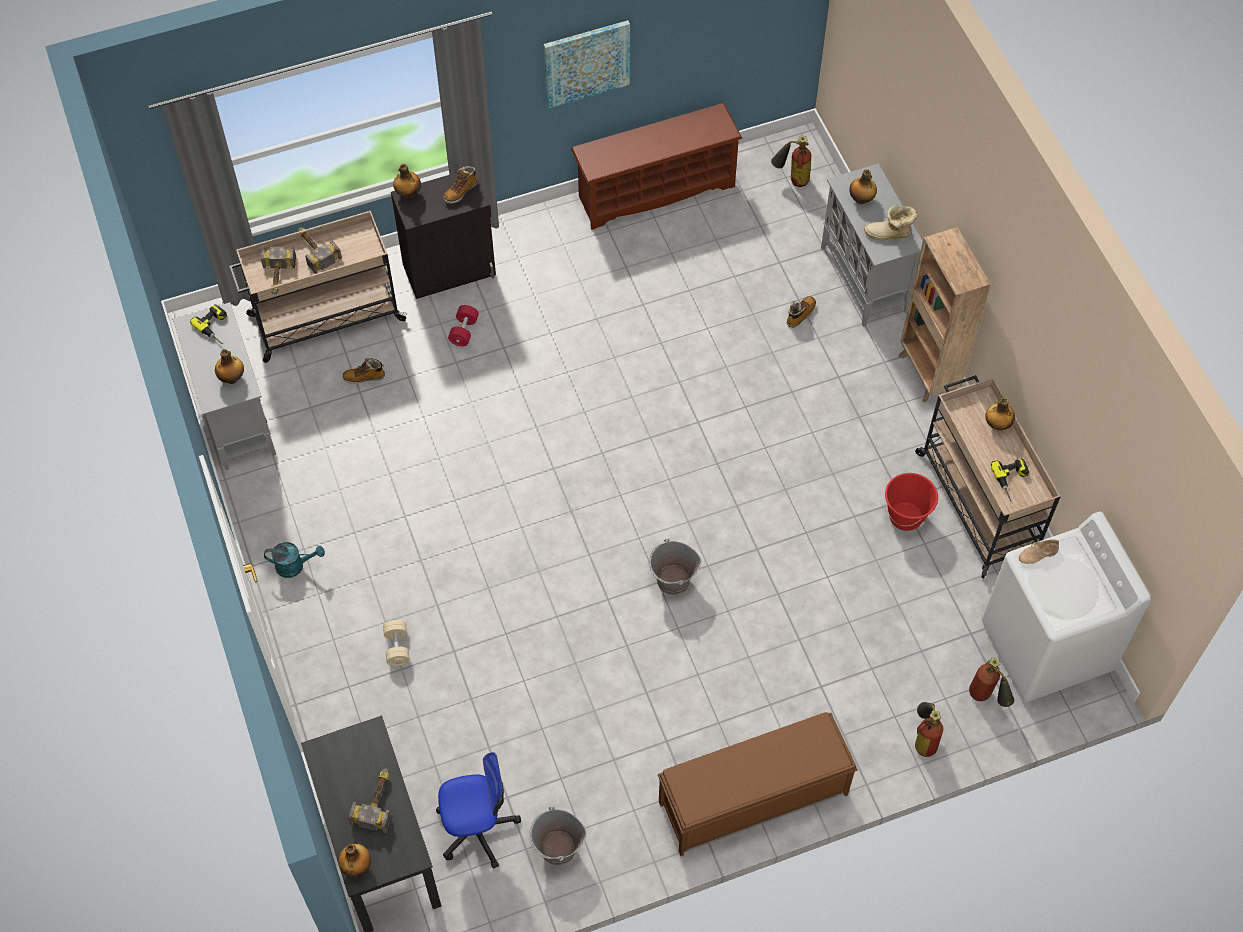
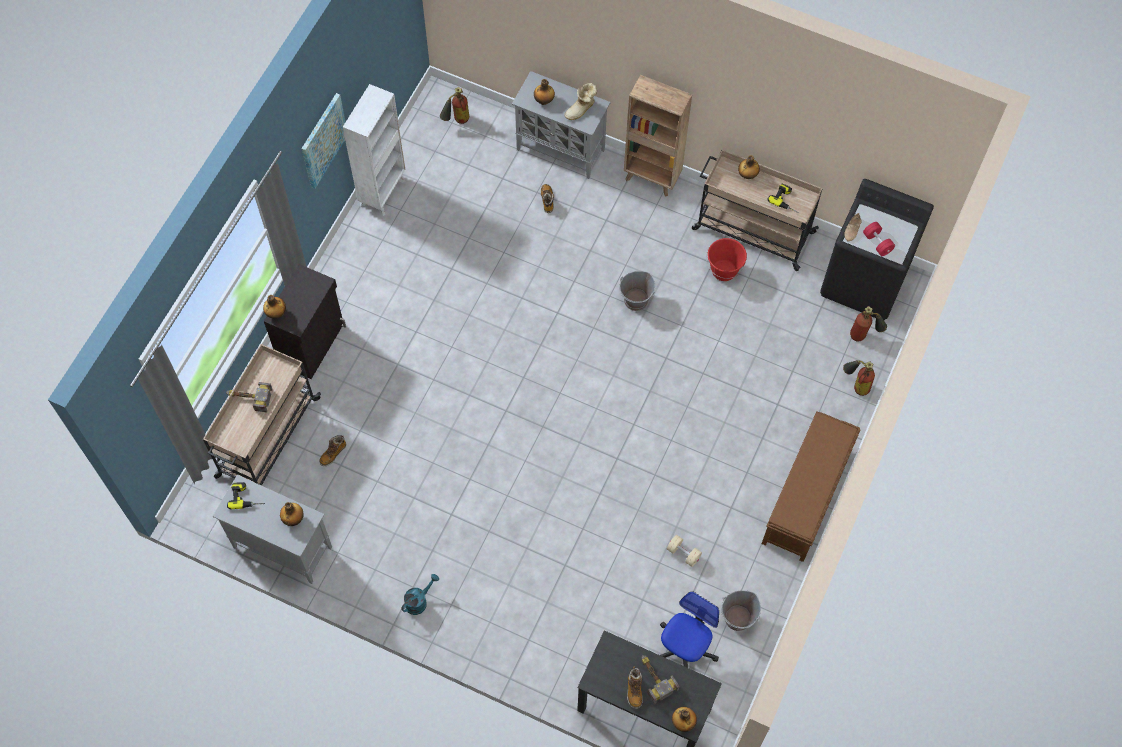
camera: 45 degrees left, 5 degrees up
(277, 277) = (245, 434): hammer -> none
(397, 647) = (531, 592): beige dumbbell -> beige dumbbell (683, 553)
(461, 191) = (307, 285): boot -> boot (634, 690)
(464, 331) = (363, 374): red dumbbell -> red dumbbell (877, 243)
(655, 190) = (383, 192): brown shoe rack -> white bookcase
(673, 581) = (640, 416): grey bucket -> grey bucket (636, 300)
(1046, 647) = (864, 281): white washing machine -> black washing machine

